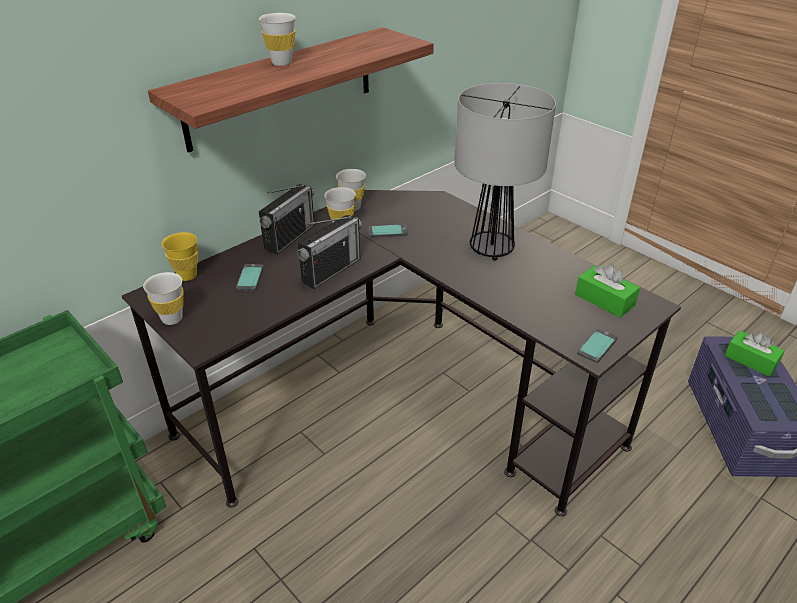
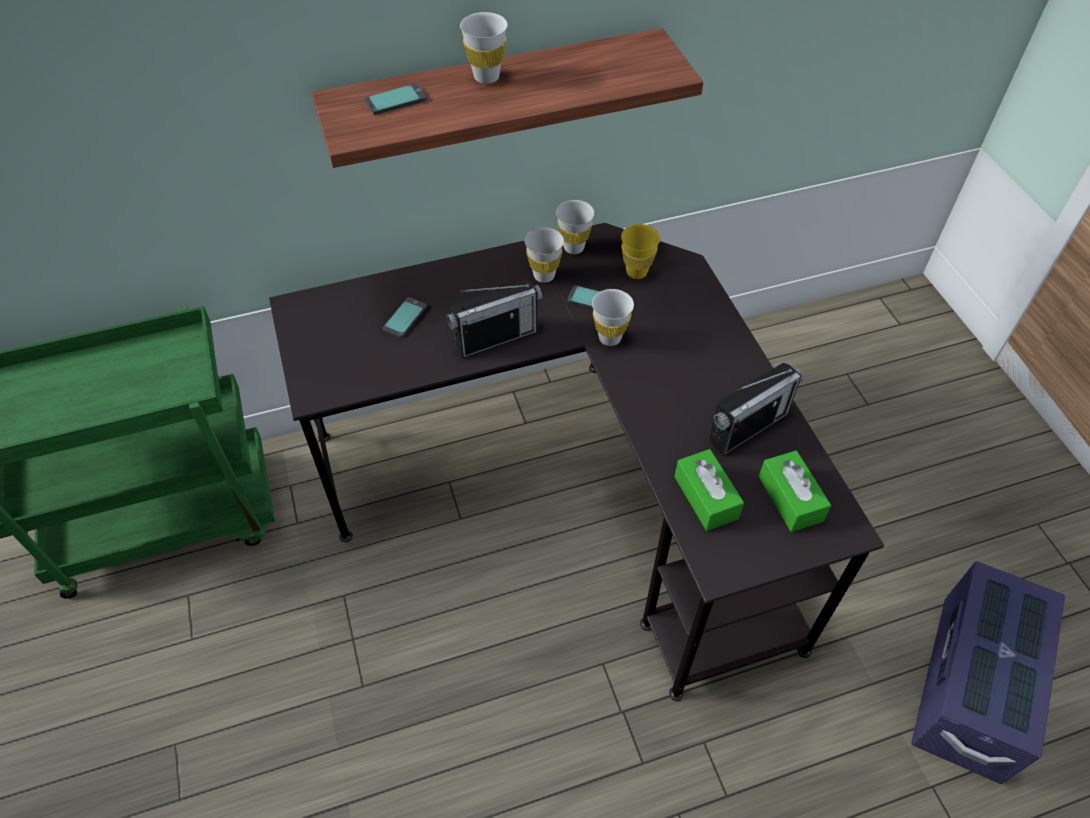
camera: 25 degrees right, 15 degrees up
(172, 319) = (301, 347): white cup -> white cup (609, 338)
(187, 276) = (343, 293): yellow cup -> yellow cup (636, 272)
(290, 237) = (477, 272): radio -> radio (748, 427)
(492, 250) = (701, 371): table lamp -> none
(596, 346) = (732, 560): phone -> phone (396, 100)
(751, 360) = (1015, 620): green tissue box -> green tissue box (706, 497)

